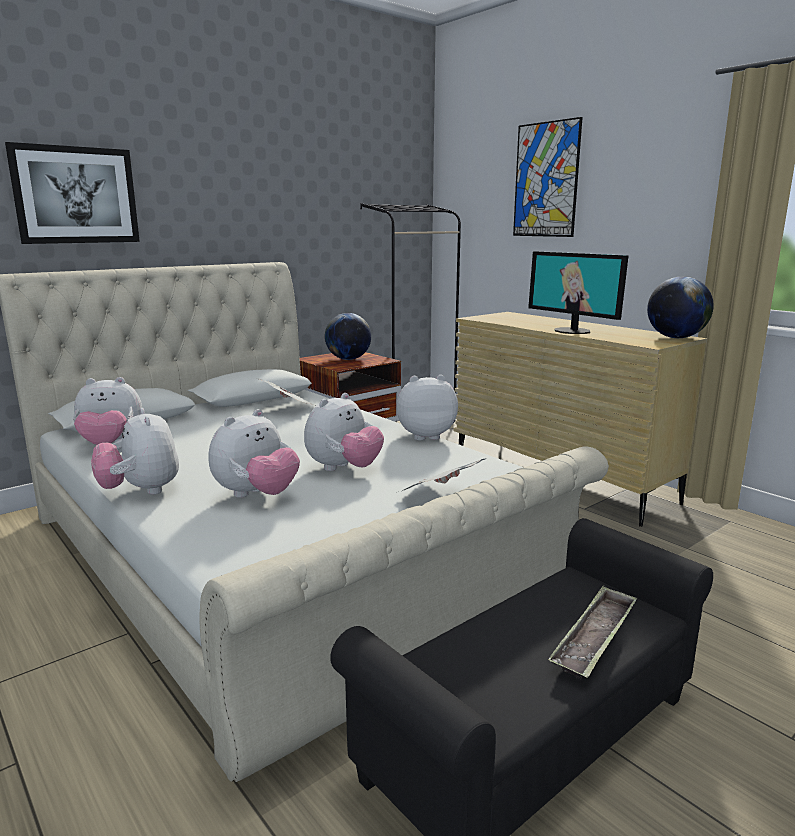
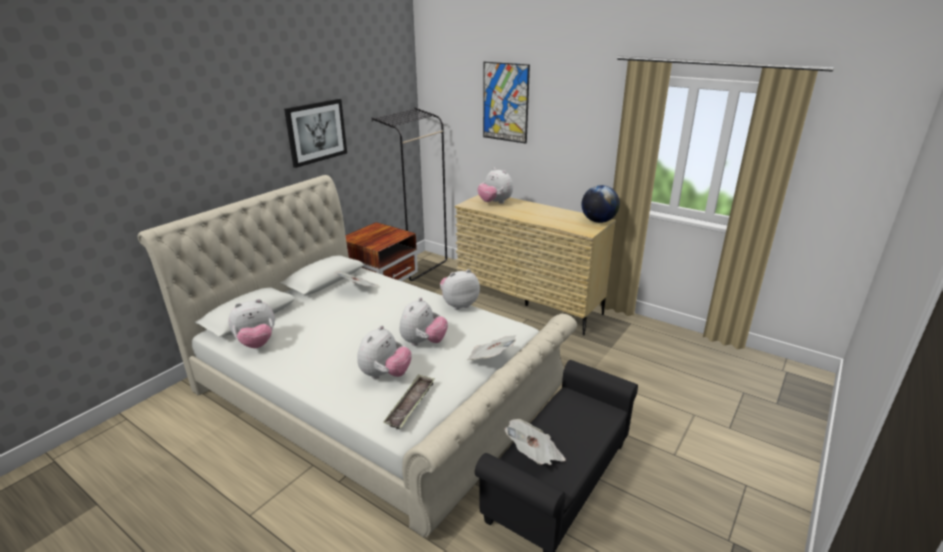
camera: 15 degrees left, 10 degrees up
(76, 195) = (182, 158): picture -> picture (316, 132)
(141, 491) = (309, 382): plush toy -> plush toy (495, 202)
(348, 359) = (378, 235): globe -> none
(471, 659) = (534, 454): none -> newspaper
(572, 331) = (536, 218): monitor -> none
(595, 638) = (588, 430): tray -> tray (410, 404)

